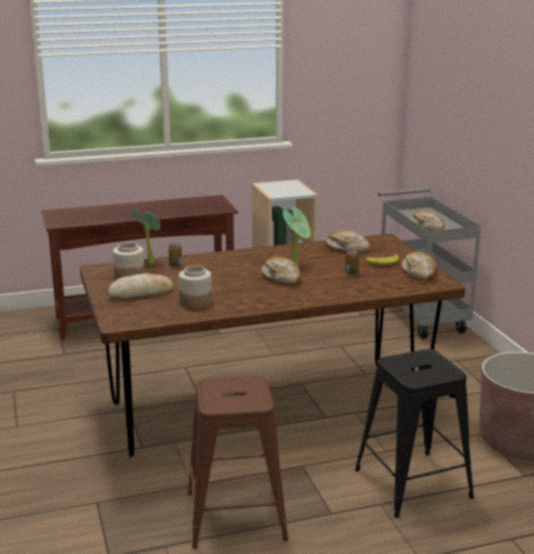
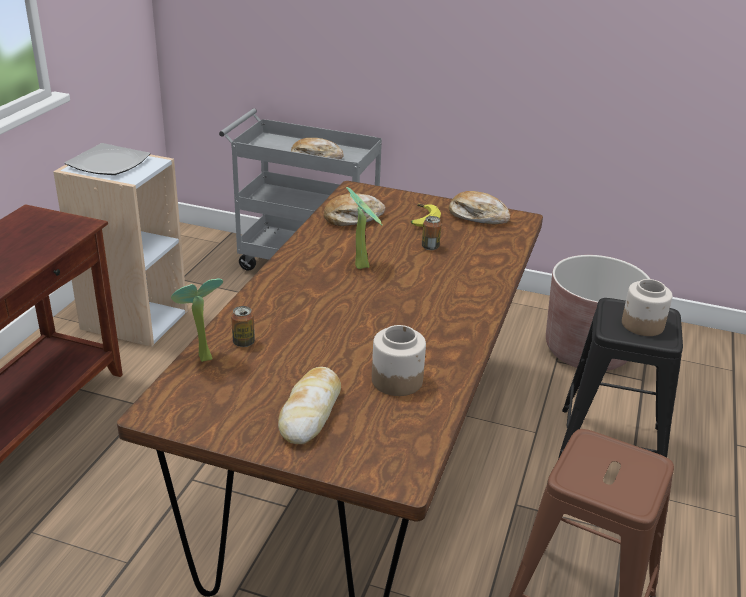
camera: 55 degrees left, 10 degrees up
(129, 276) = (229, 395): jar -> jar (642, 325)
(282, 187) = (108, 163): none -> plate
(282, 277) = (391, 290): bread -> none

